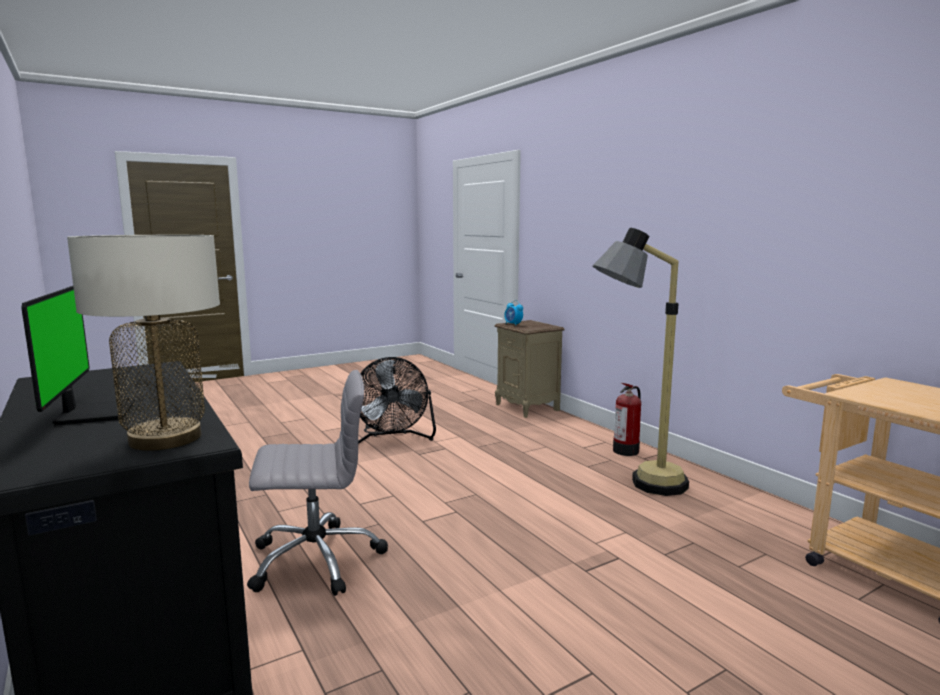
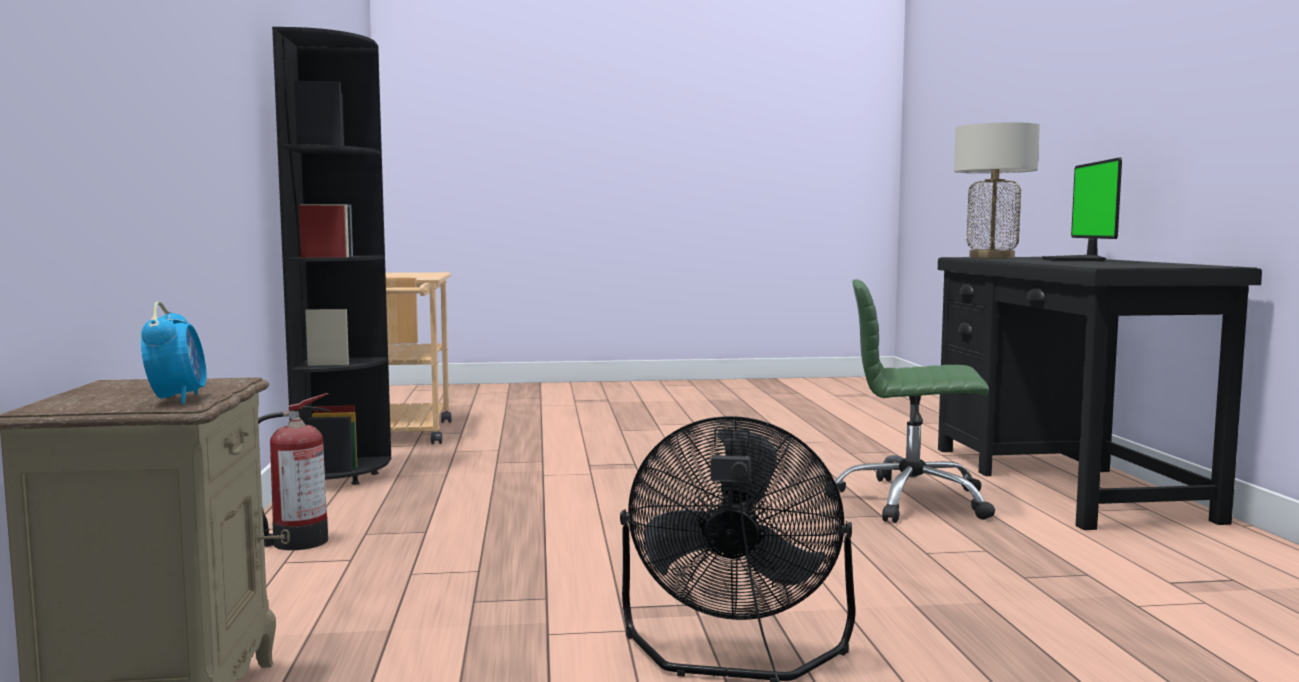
camera: 155 degrees left, 5 degrees down
(317, 559) = (910, 501): grey office chair -> green office chair
(636, 486) = (426, 501): floor lamp -> none
(732, 494) = (341, 480): none -> black bookcase

